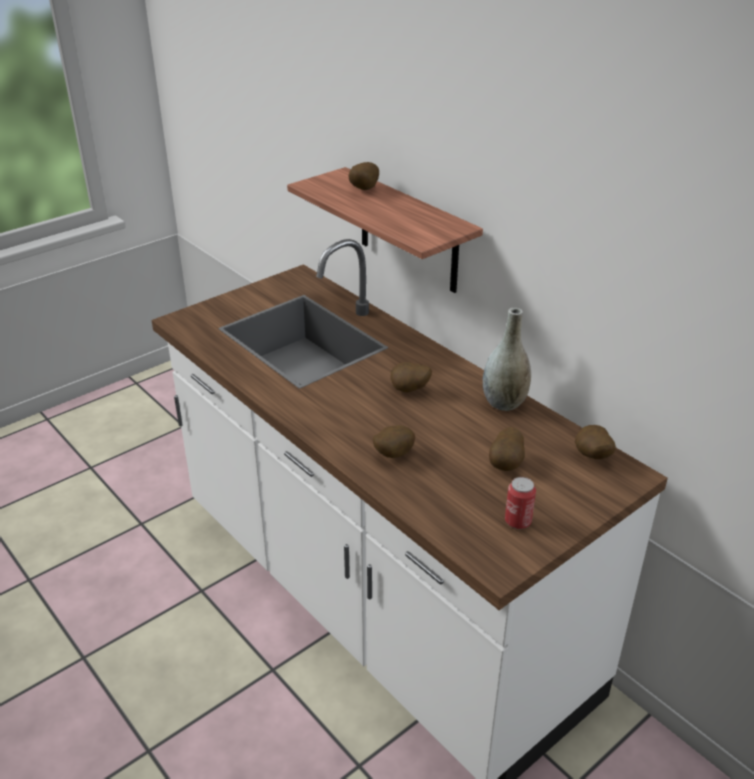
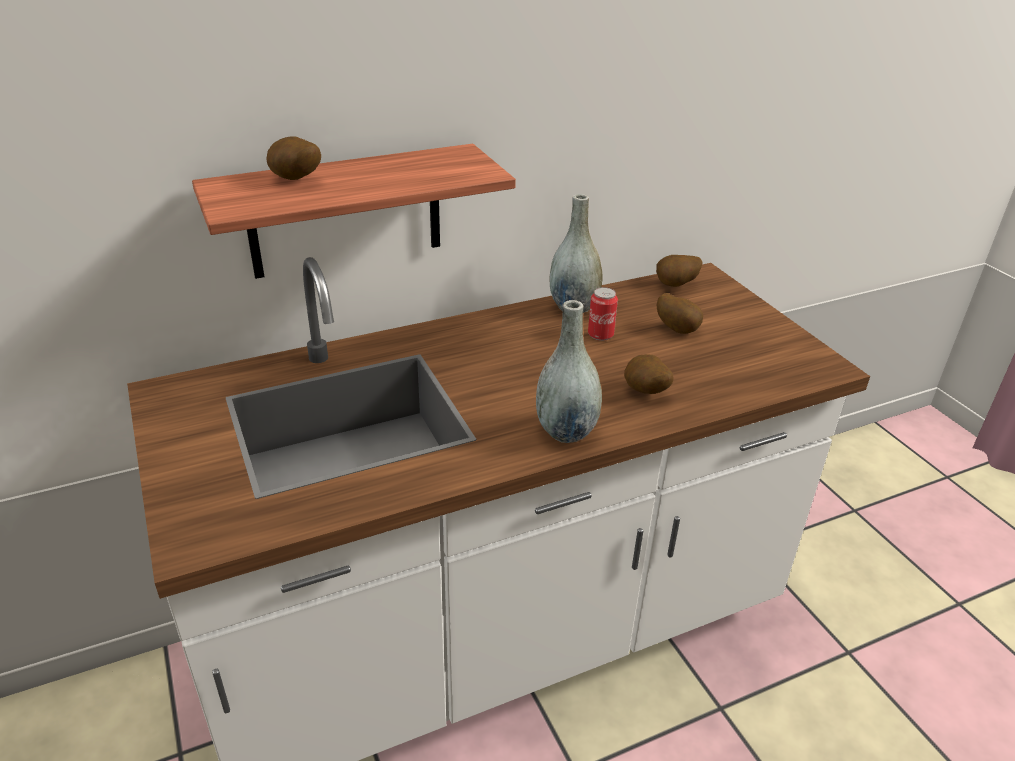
camera: 75 degrees left, 0 degrees up
(323, 423) = (566, 431): none -> grey vase
(409, 391) = (524, 357): potato -> none
(518, 521) = (765, 343): can -> can (600, 335)

